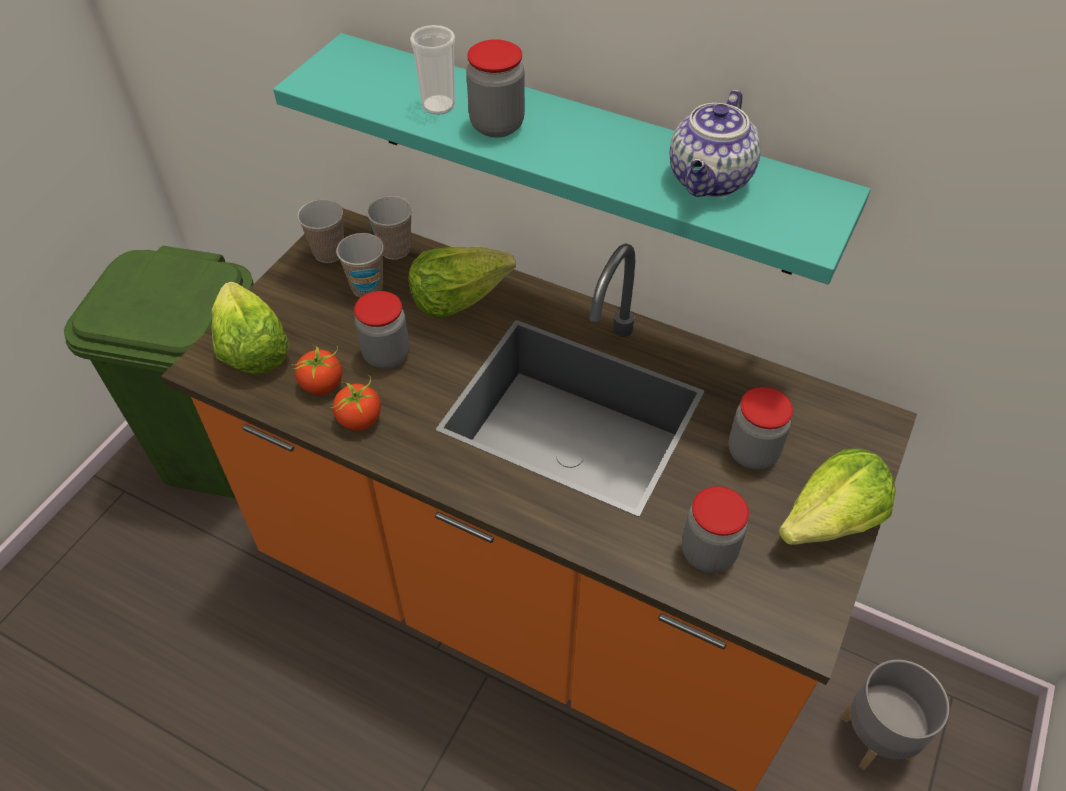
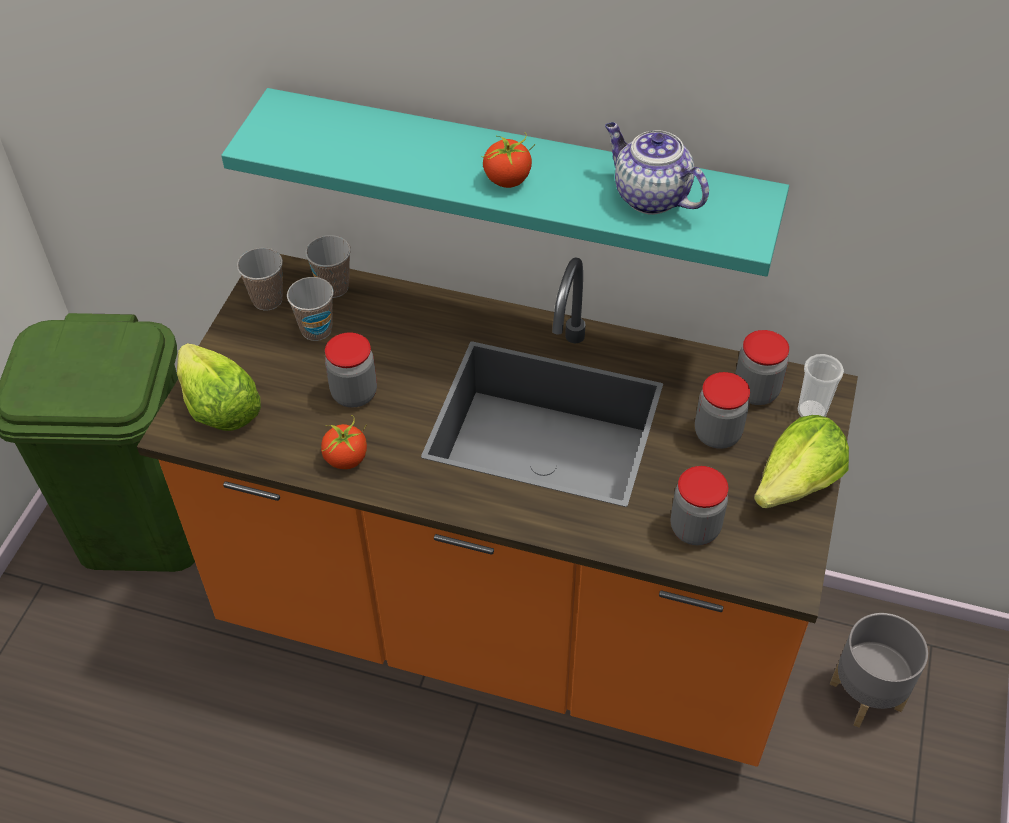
camera: 10 degrees left, 0 degrees up
(322, 385) = (300, 431): tomato -> tomato (507, 179)
(438, 105) = (385, 153): cup -> cup (811, 411)
(458, 296) = (409, 326): lettuce -> none
(497, 125) = (445, 166): jar -> jar (756, 391)
(709, 181) = (649, 196): teapot -> teapot turned 120 degrees clockwise

